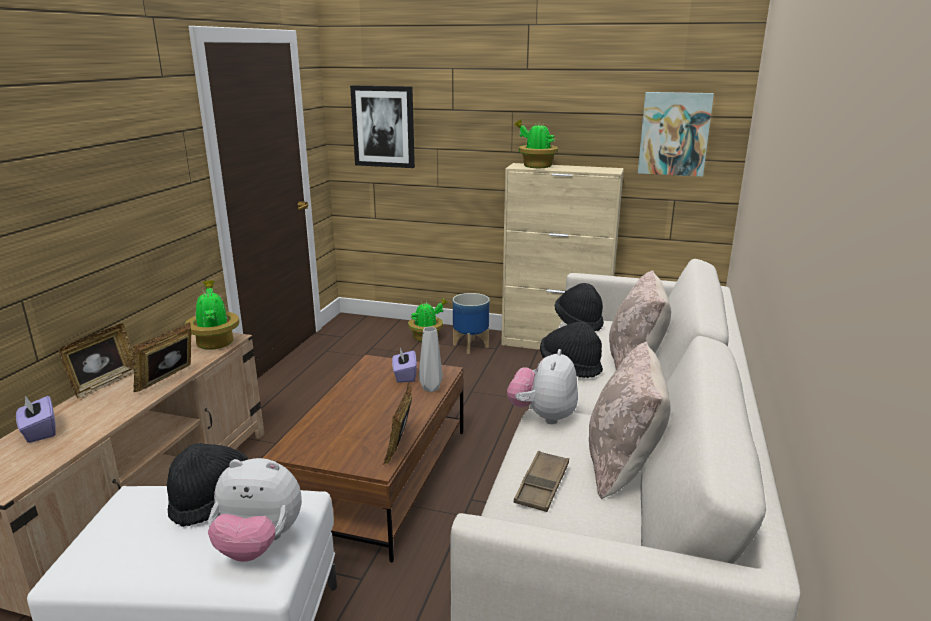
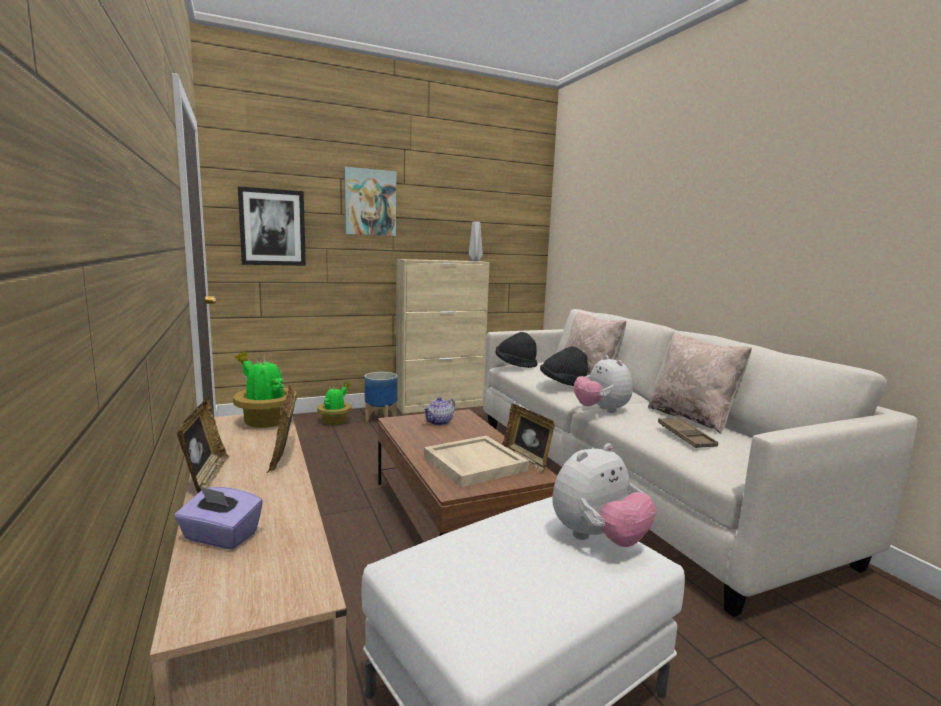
camera: 40 degrees left, 10 degrees down
(212, 500) = (498, 530): black hat -> none
(349, 432) = (473, 463): none -> beige tray
(404, 376) = (439, 422): purple tissue box -> teapot
(431, 388) = (473, 424): grey vase -> grey vase (474, 261)
(536, 166) = (422, 259): potted plant -> none
(674, 134) = (507, 236): picture -> picture (370, 202)

